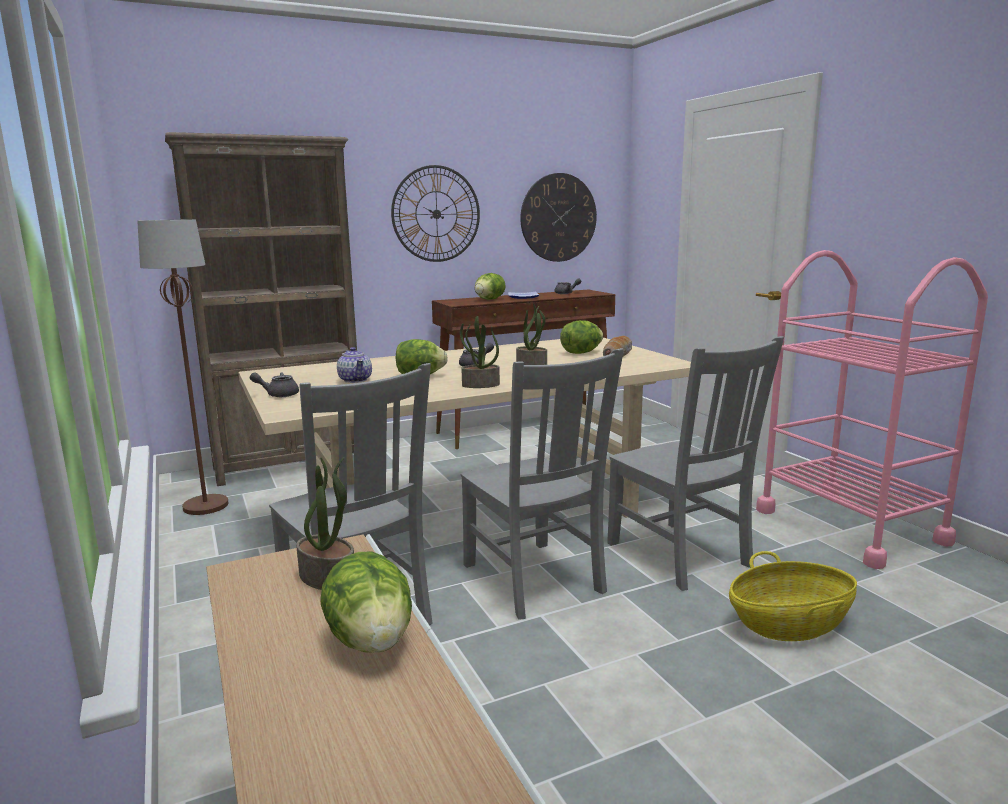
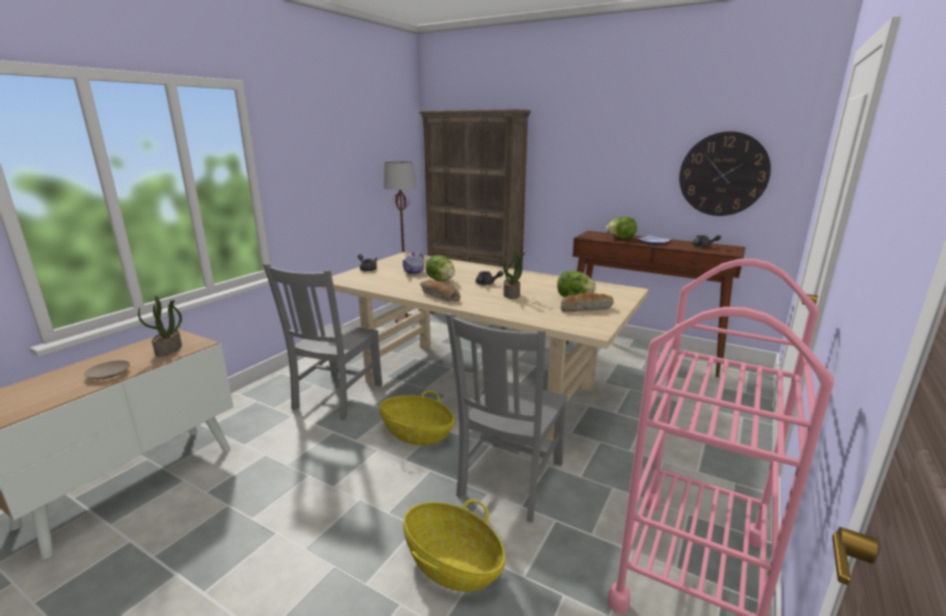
camera: 55 degrees right, 5 degrees up
(371, 641) = (109, 374): lettuce -> beige plate
(436, 214) = (602, 164): wall clock -> none
(480, 385) = (438, 296): potted plant -> bread
(535, 580) = (417, 433): grey chair -> basket

